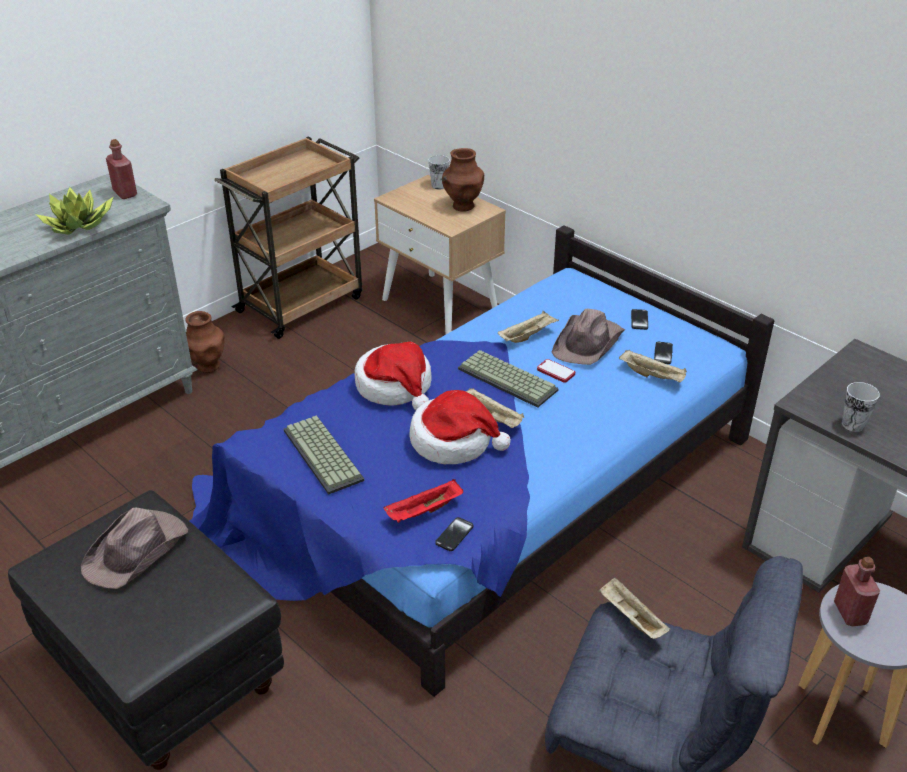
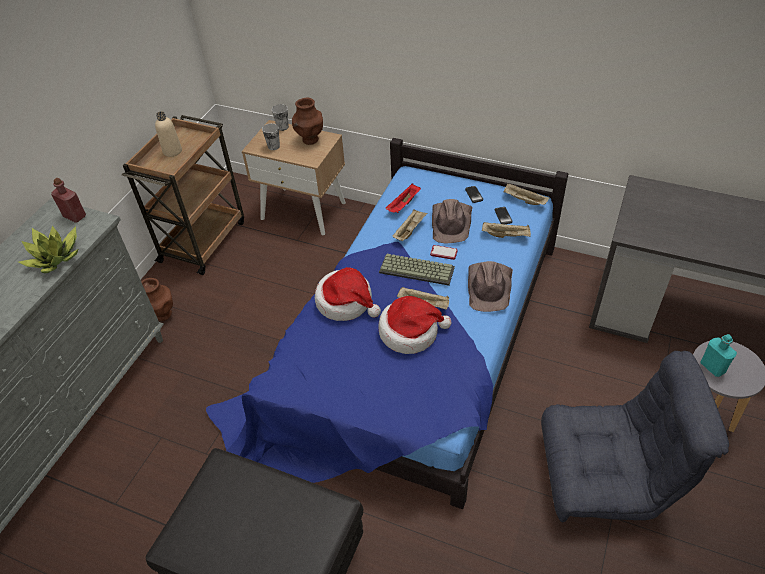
camera: 20 degrees left, 10 degrees up
(137, 551) = (238, 503): brown hat -> brown hat (489, 287)
(285, 172) = (172, 151): none -> beige bottle
(325, 455) = (330, 375): keyboard -> none
(424, 512) = (423, 395): red tray -> red tray (403, 205)
(454, 535) = (454, 405): phone -> none
(630, 618) = (572, 412): beige tray -> beige tray (524, 200)
(850, 613) = (712, 367): red bottle -> turquoise bottle
(853, 424) = (665, 240): cup -> cup (273, 146)

